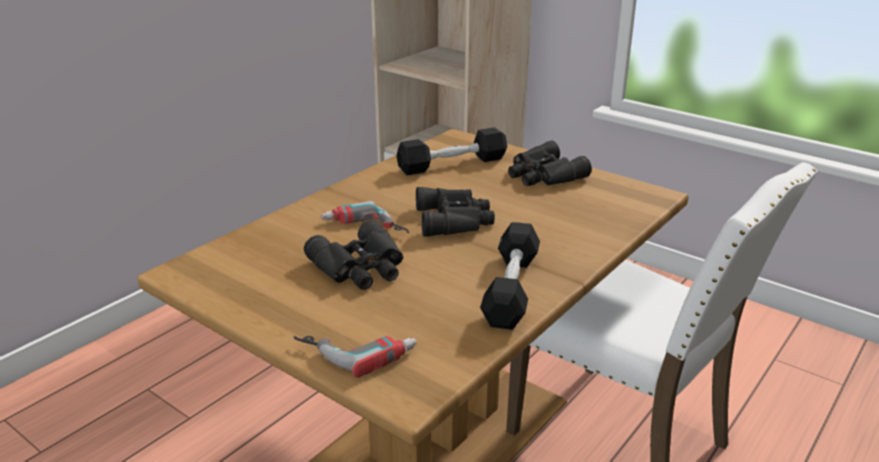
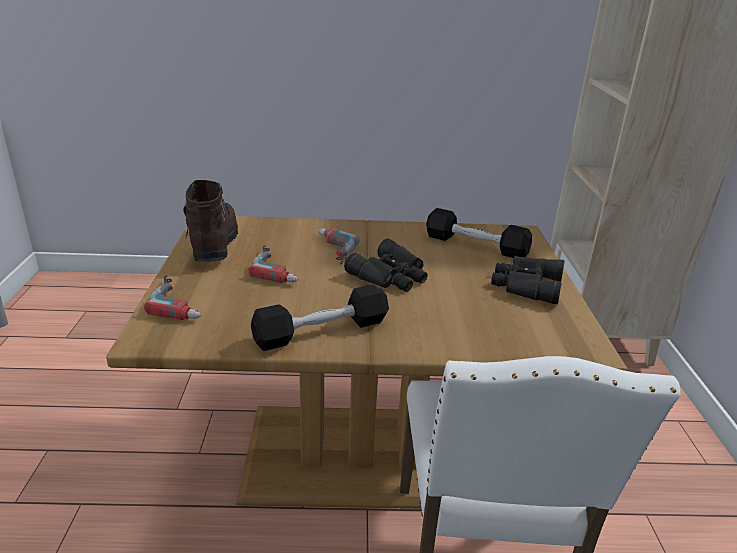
camera: 50 degrees right, 0 degrees up
(247, 288) = (213, 245): none -> brown boot
(361, 267) = (279, 268): black binoculars -> power drill

